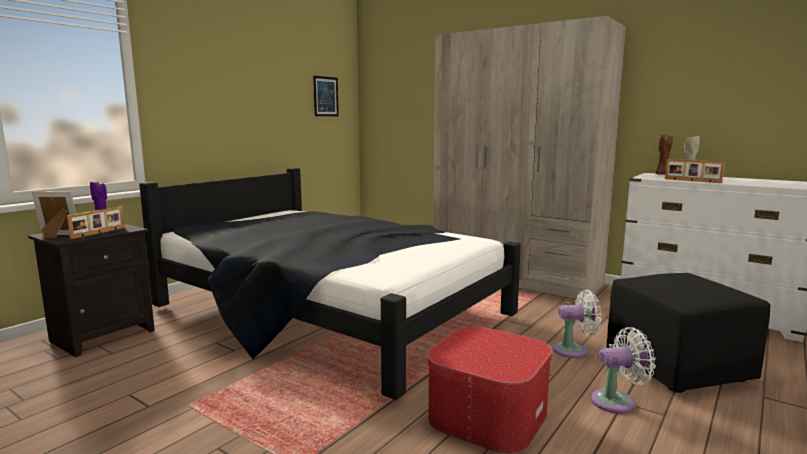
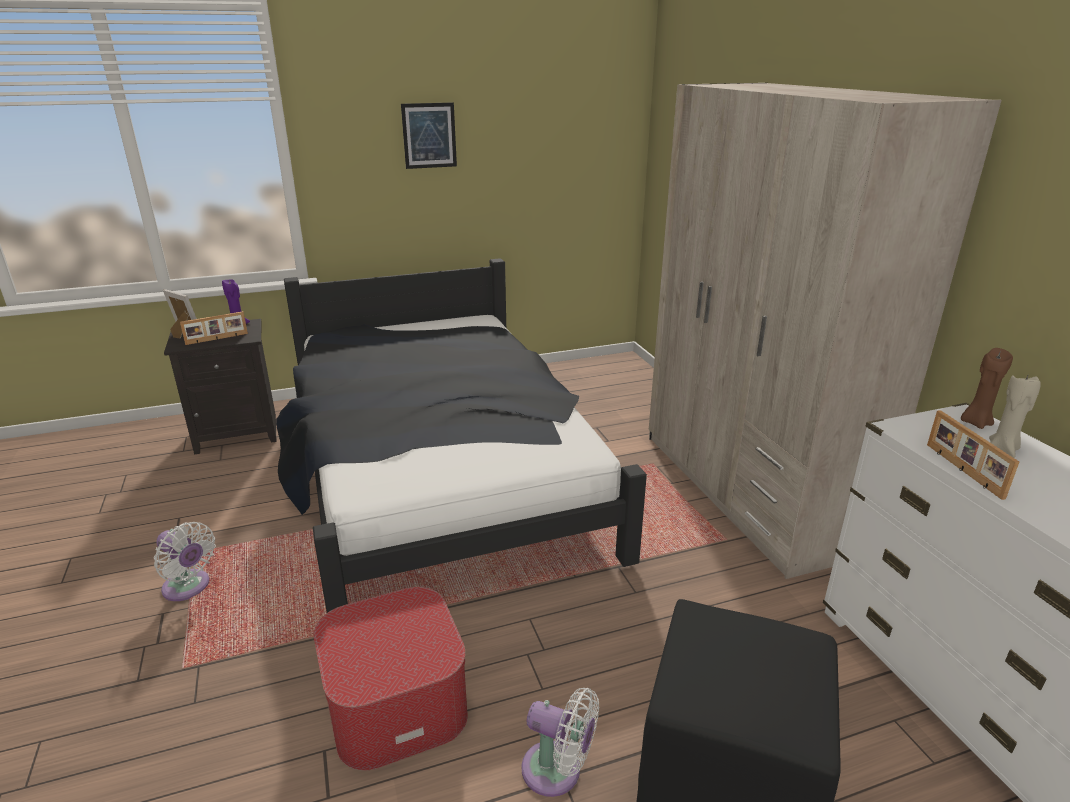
camera: 35 degrees right, 15 degrees up
(325, 96) = (582, 149): picture -> picture (429, 135)
(574, 350) = (630, 661): white fan -> white fan (189, 588)

